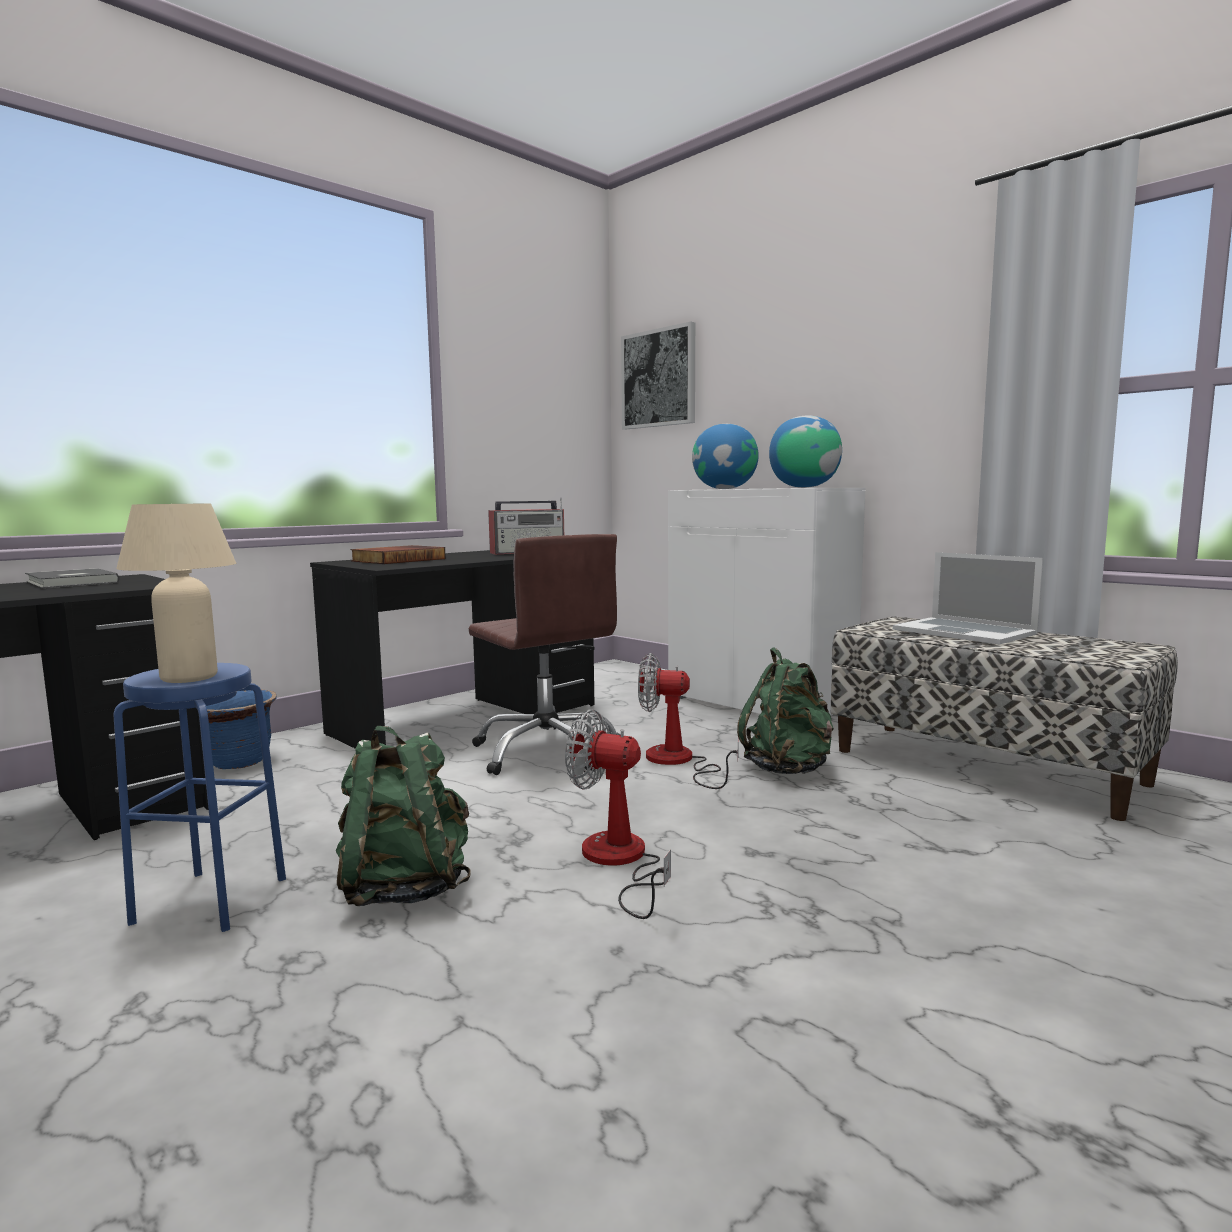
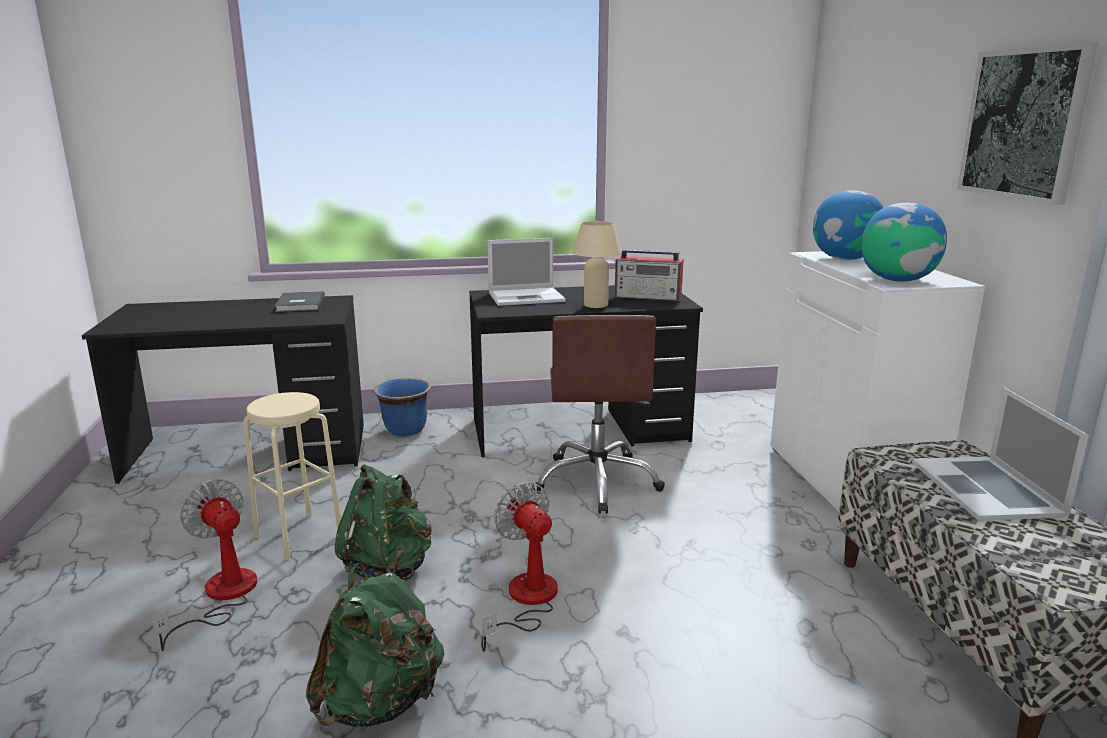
camera: 35 degrees right, 10 degrees up
(189, 677) = (277, 408): beige table lamp -> beige table lamp (596, 305)
(210, 900) = (298, 536): blue stool -> beige stool
(398, 560) = (527, 297): book -> laptop
(659, 378) = (843, 114): picture -> picture (1024, 124)
(678, 762) = (682, 526): fan -> fan (221, 597)
(788, 769) = (766, 565): green backpack -> green backpack (380, 703)

